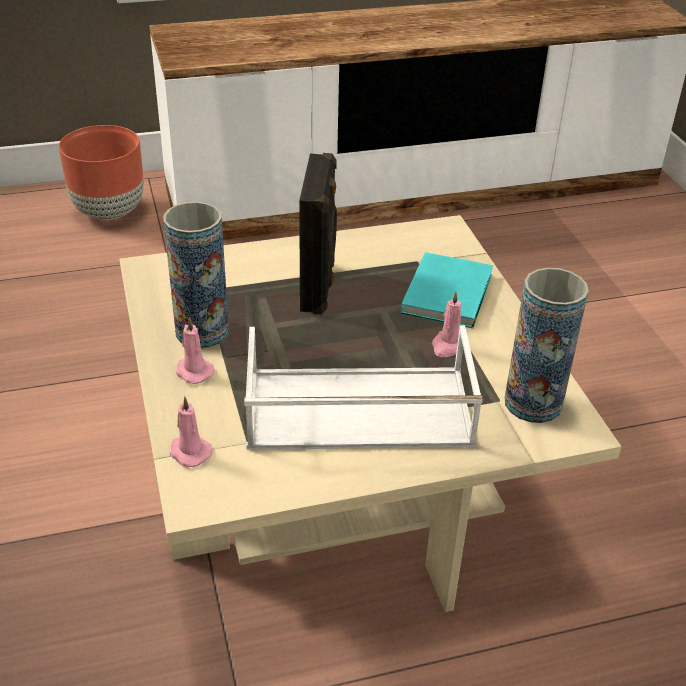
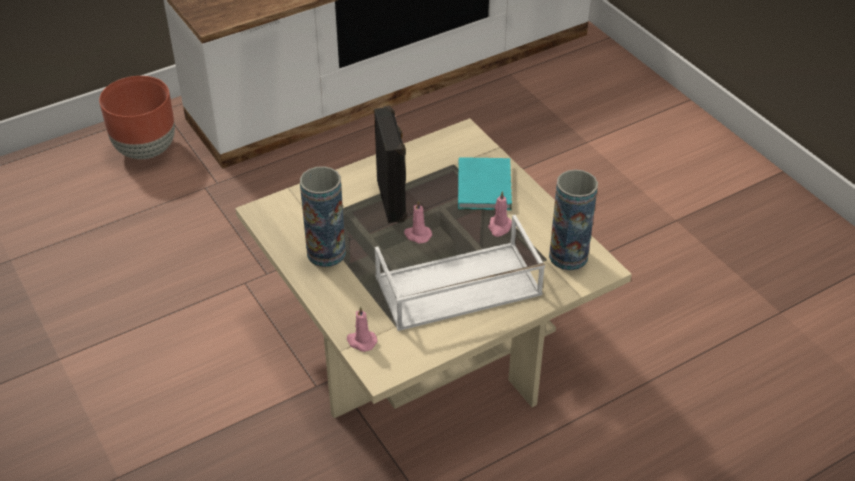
camera: 15 degrees left, 5 degrees up
(193, 371) = (335, 284): pink candle -> pink candle (417, 235)

